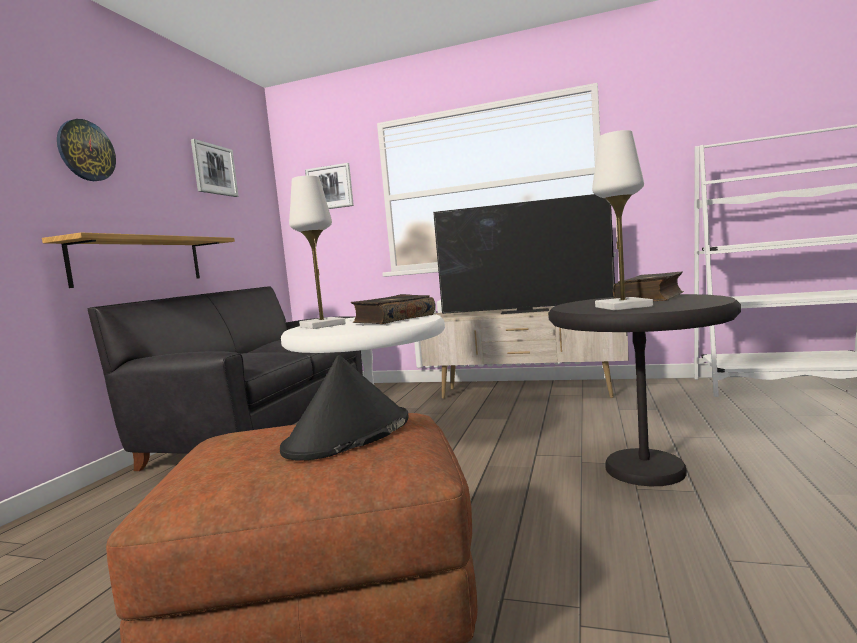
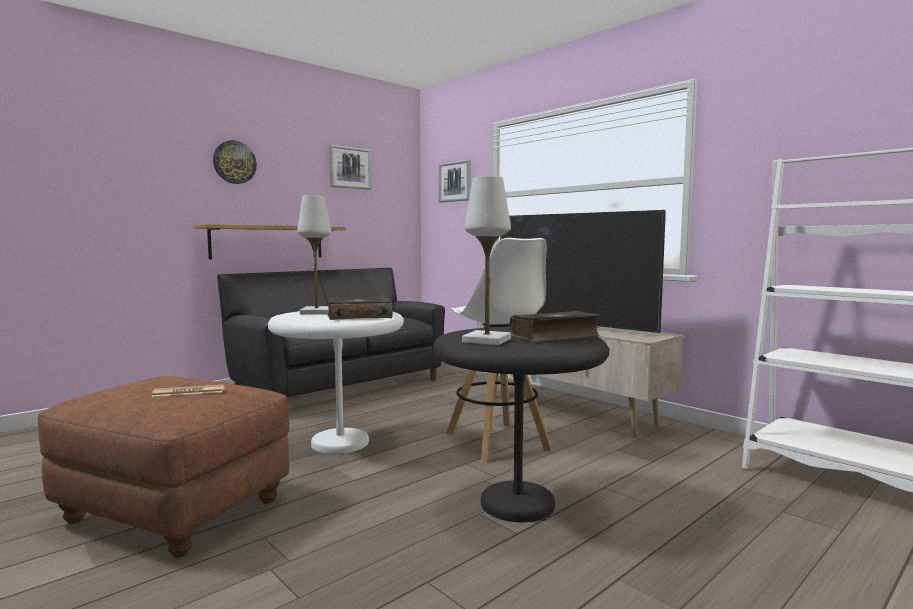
camera: 30 degrees right, 0 degrees up
(348, 435) = (189, 392): black hat -> newspaper
(523, 430) = (497, 441): none -> white stool

